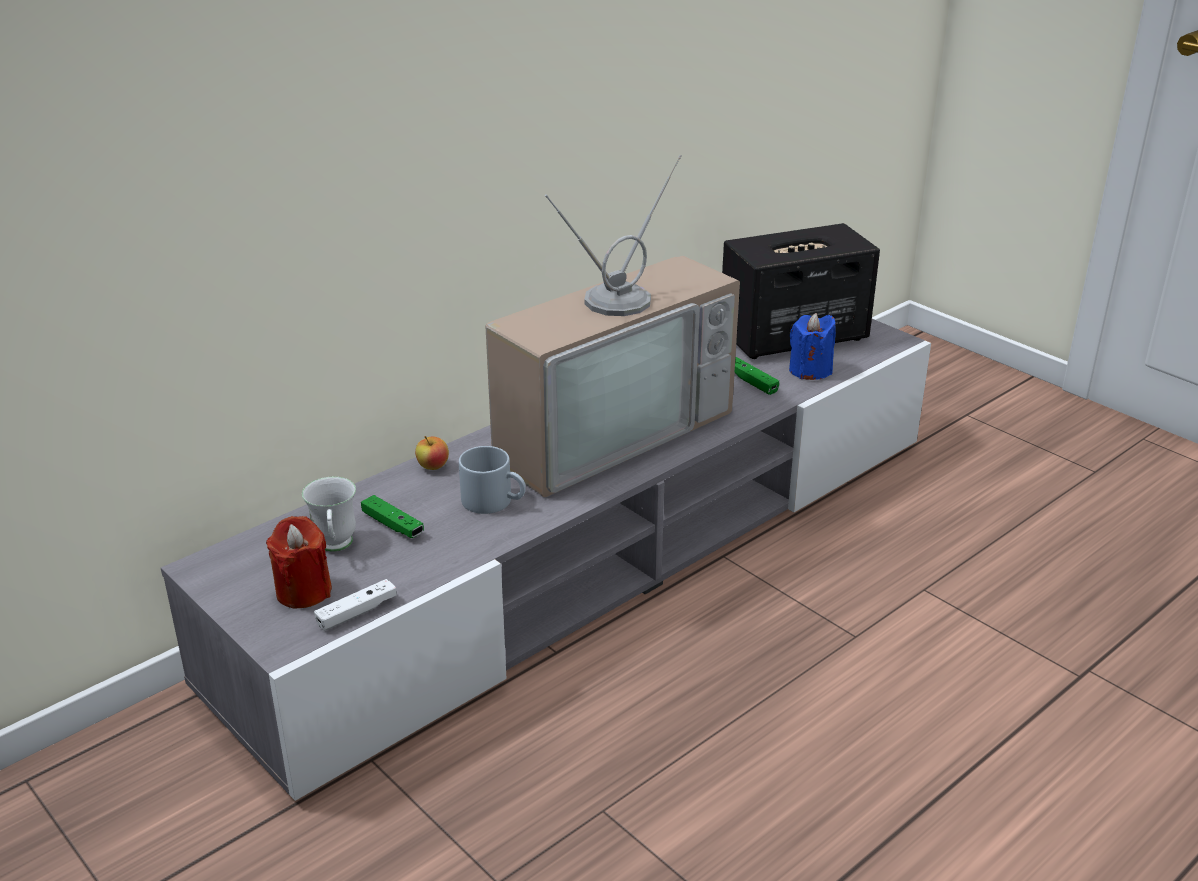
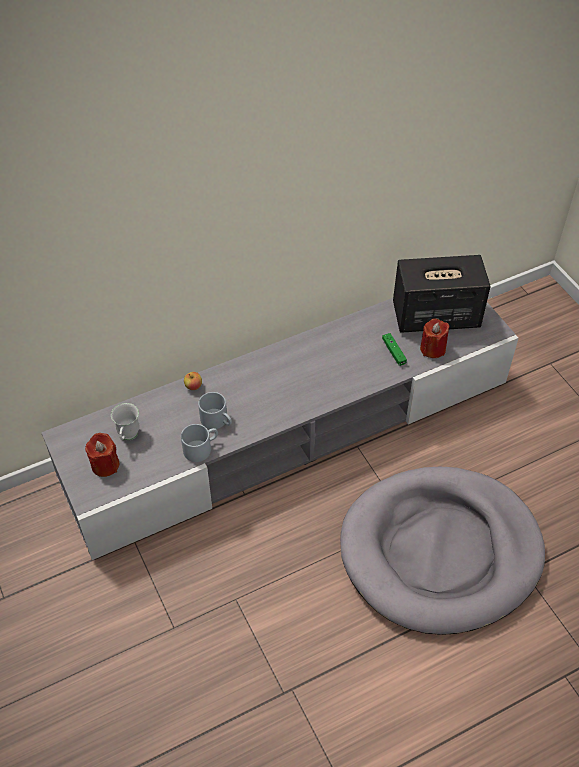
camera: 15 degrees right, 20 degrees up
(357, 612) = (127, 485): white game controller -> none
(392, 525) = (160, 427): green game controller -> none
(479, 540) = (201, 448): none -> grey mug
(606, 429) = (296, 375): television -> none
(810, 370) = (432, 349): blue candle -> red candle
(935, 668) = (440, 552): none -> grey dog bed

